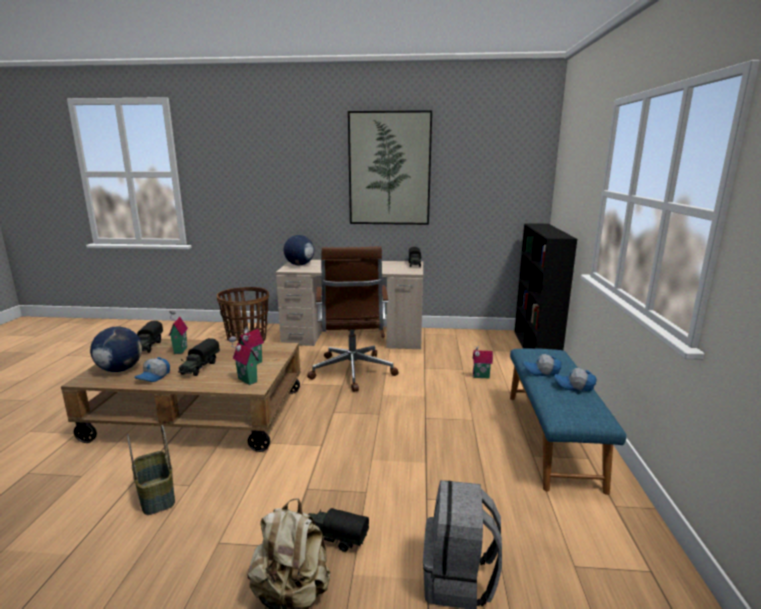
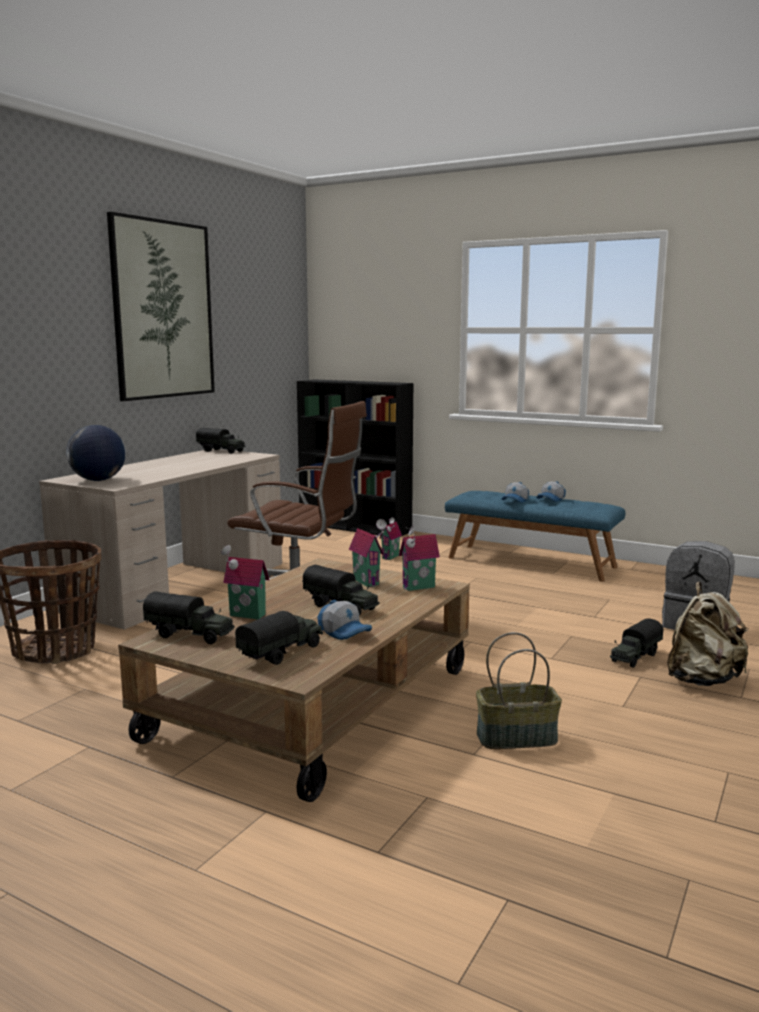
camera: 65 degrees left, 5 degrees down
(120, 369) = (282, 653): globe -> toy truck

